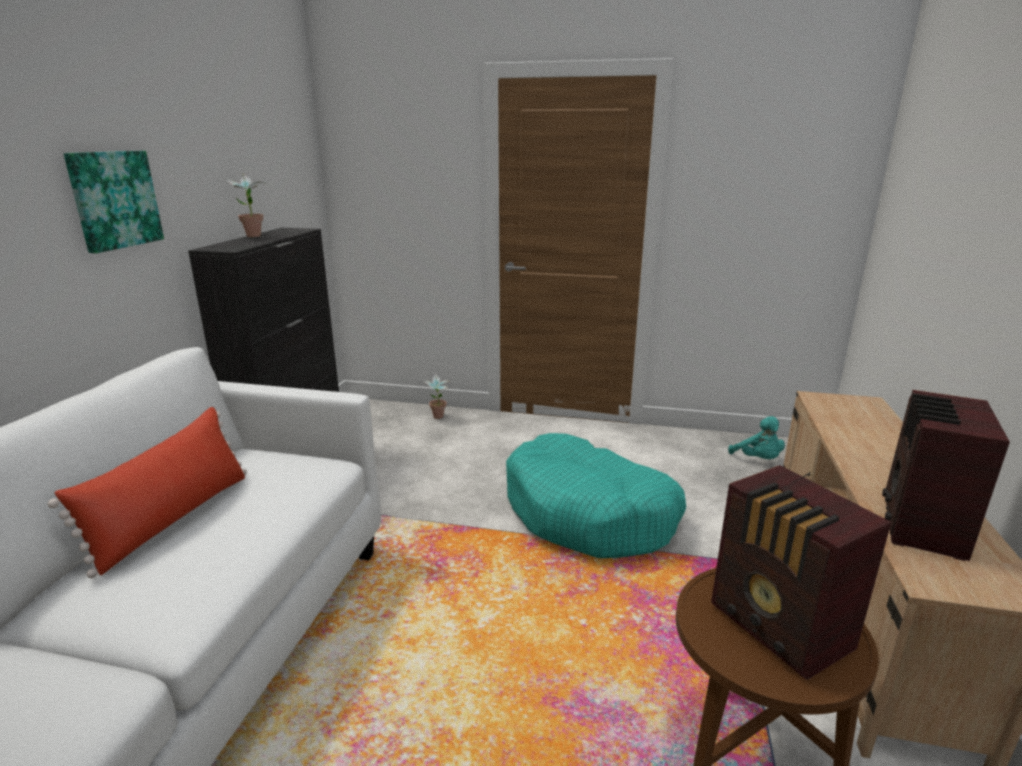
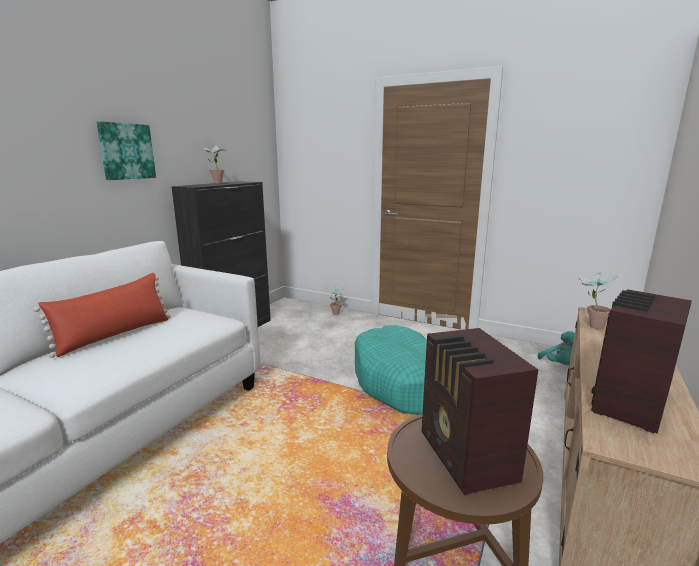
camera: 15 degrees right, 5 degrees down
(825, 419) = (591, 326): none -> potted plant

